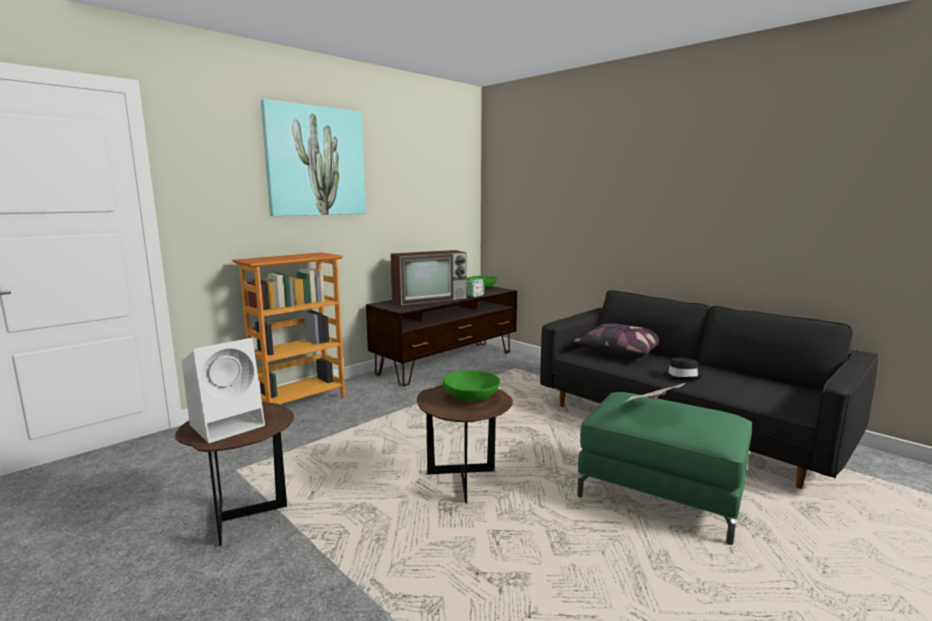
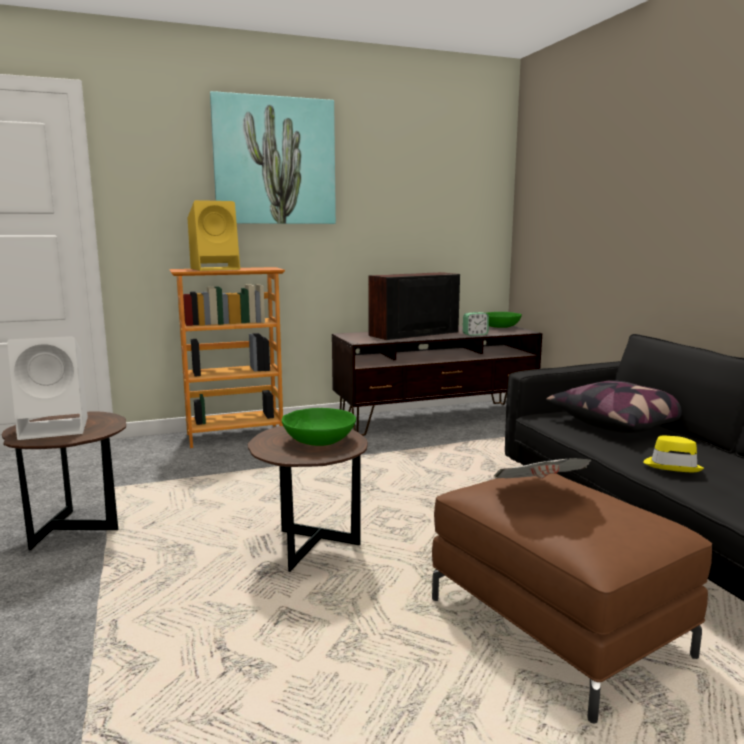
camera: 25 degrees right, 0 degrees up
(280, 257) = (216, 269): none -> yellow speaker
(430, 299) = (413, 334): television -> television turned 150 degrees clockwise
(660, 494) = (555, 626): green ottoman -> brown ottoman
(681, 377) = (672, 466): black hat -> yellow hat

